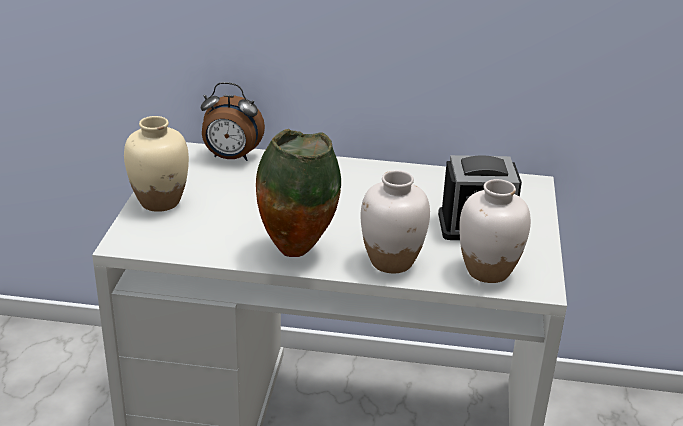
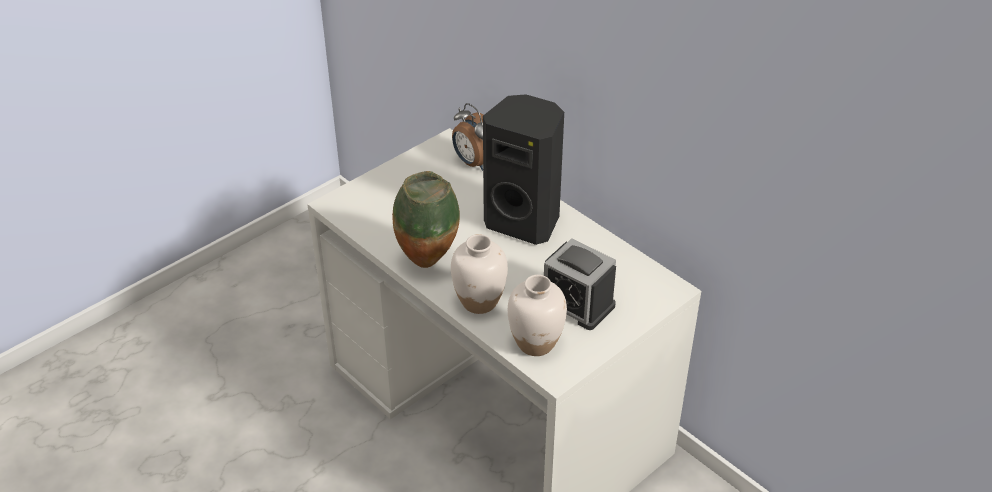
camera: 40 degrees right, 10 degrees up
(160, 201) = (388, 180): beige vase -> none
(341, 184) = (524, 221): none -> black speaker

